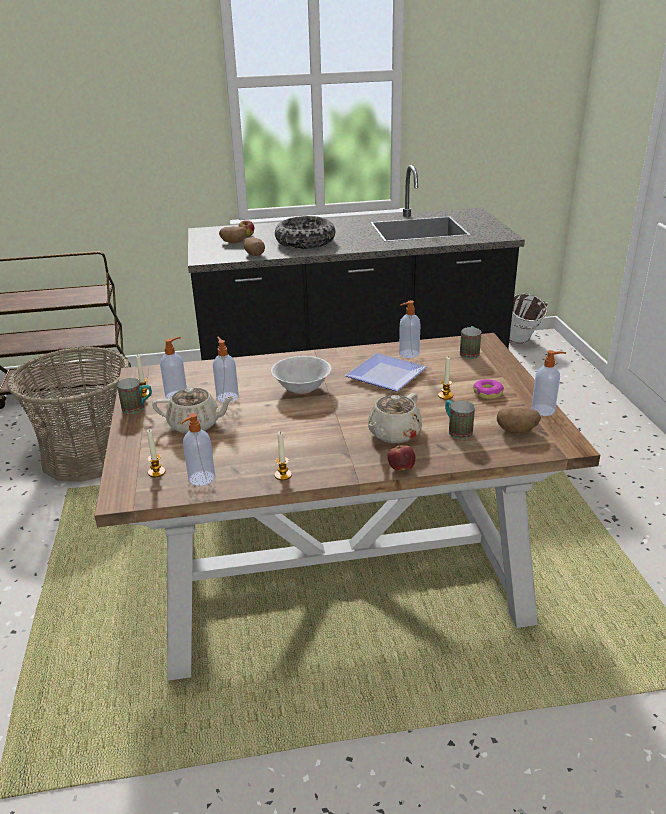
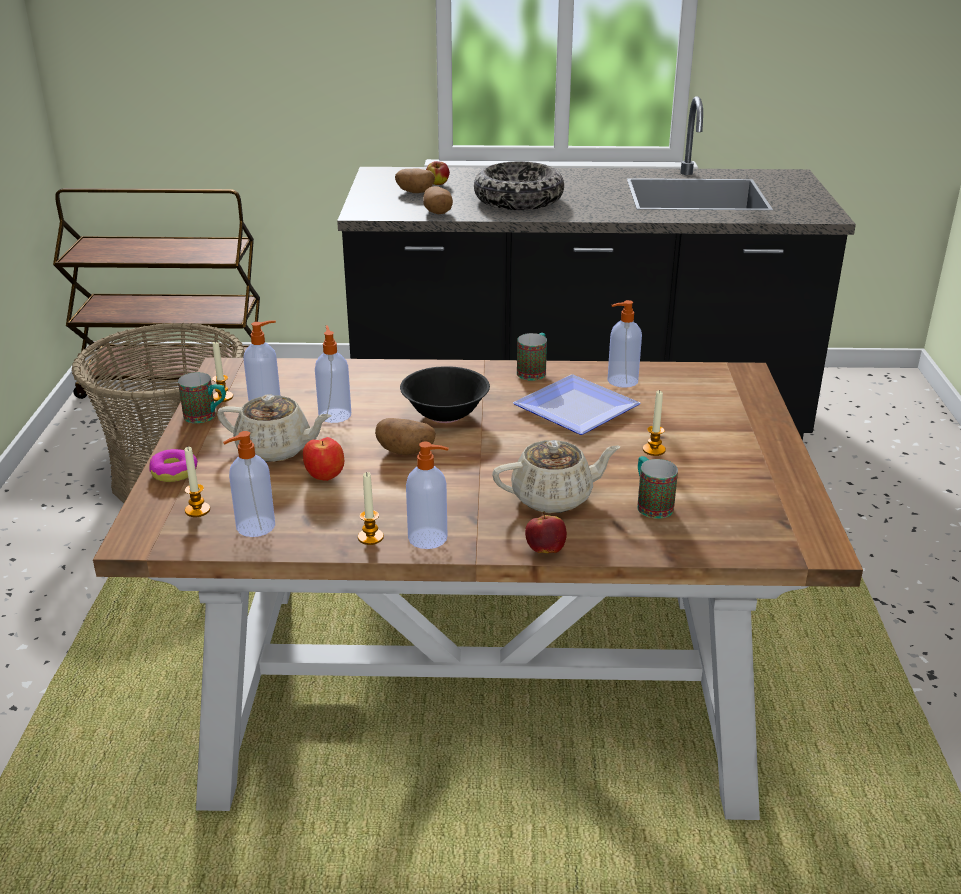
camera: 10 degrees right, 0 degrees up
(237, 439) = (325, 477): none -> apple
(302, 388) = (445, 415): white bowl -> black bowl
(393, 434) = (553, 498): beige teapot -> beige teapot turned 150 degrees counterclockwise
(469, 352) = (716, 389): mug -> mug (534, 371)
(488, 393) = (720, 454): donut -> donut (174, 472)
(517, 430) = (744, 515): potato -> potato (406, 452)
(521, 342) = (858, 384): white bucket -> none
(544, 410) = (798, 490): soap dispenser -> soap dispenser (429, 538)

